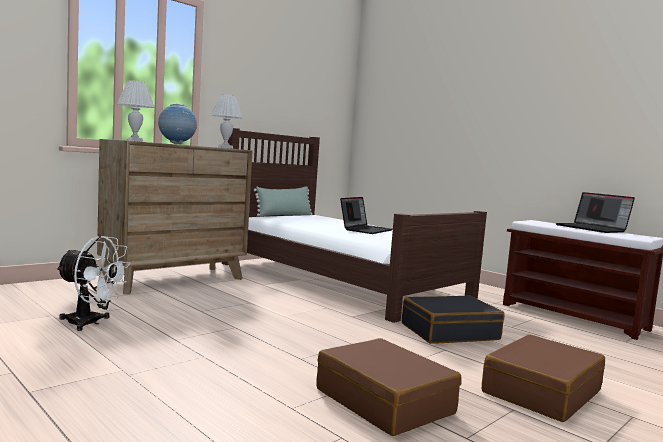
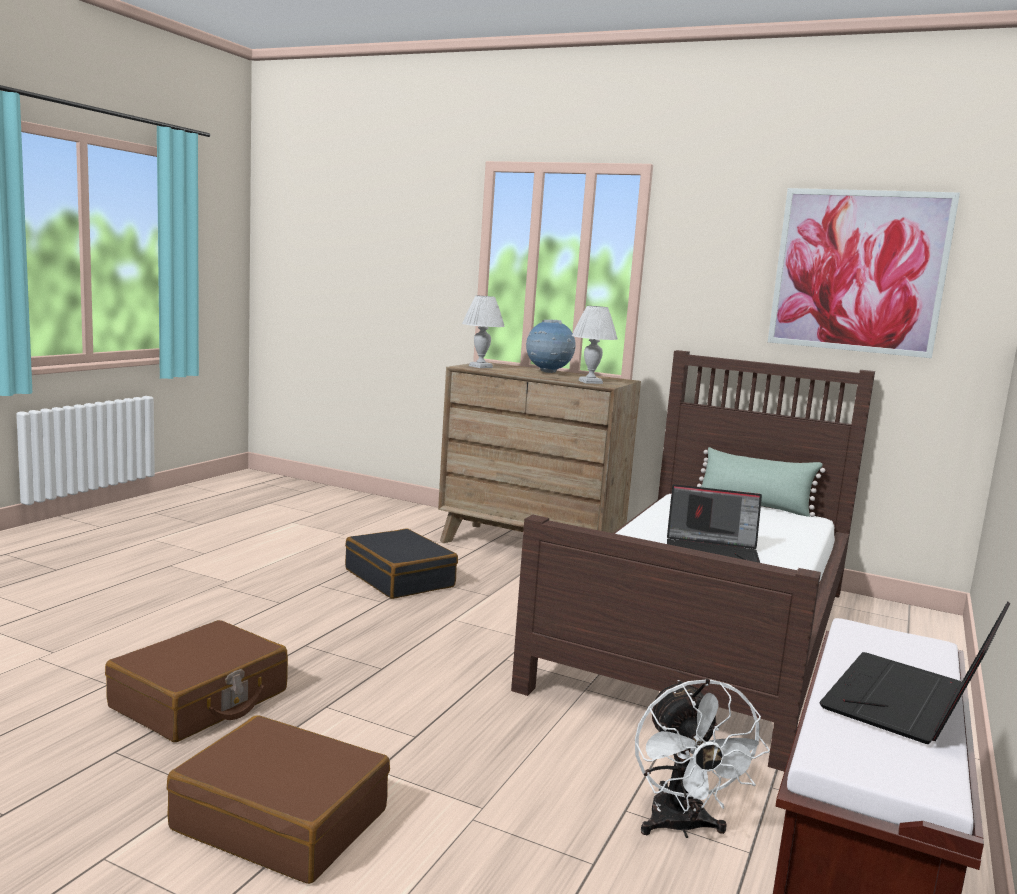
camera: 70 degrees right, 5 degrees up
(90, 323) = (335, 549): white fan -> white fan (681, 827)
(303, 85) = (858, 271): none -> picture
(449, 332) = (513, 739): black suitcase -> black suitcase (400, 578)

